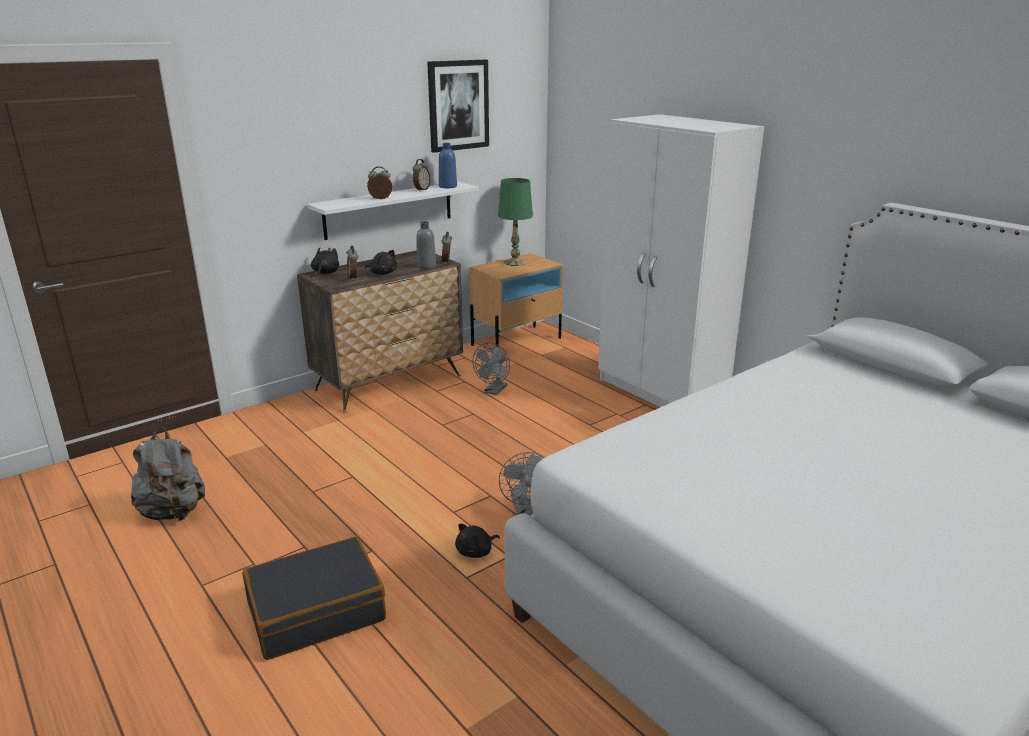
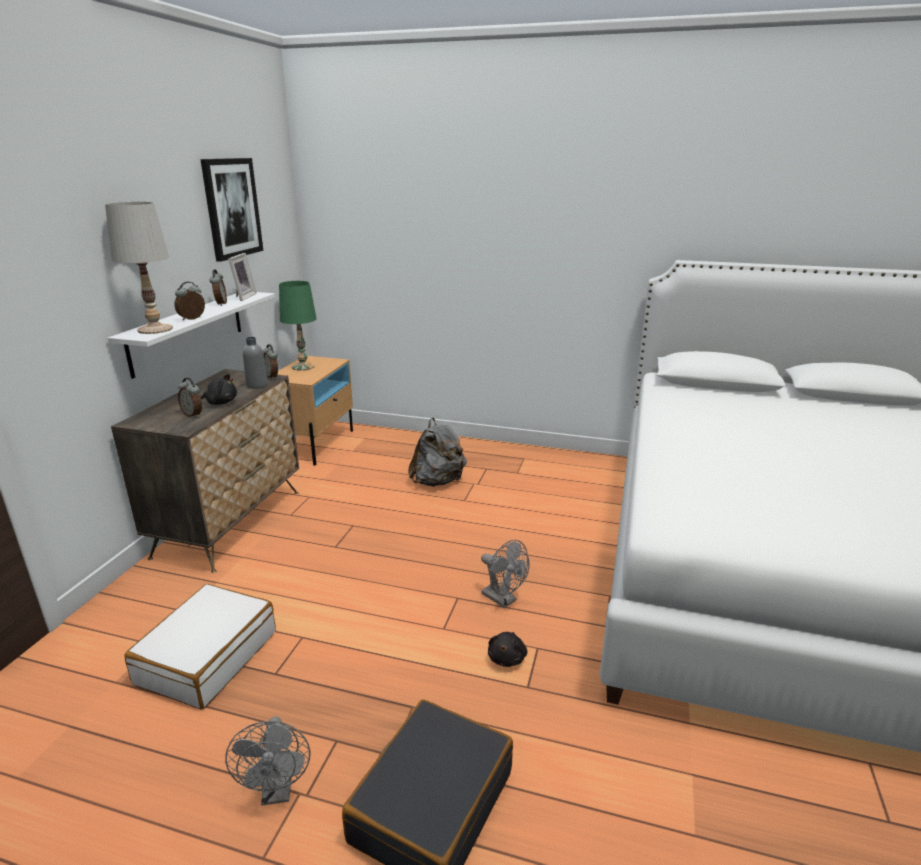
camera: 35 degrees left, 0 degrees up
(173, 512) = (116, 786): grey backpack -> grey backpack (438, 481)
(285, 464) = (207, 657): none -> white suitcase
(325, 273) = (148, 417): black plush toy -> none
(343, 202) = (155, 329): none -> white table lamp
(448, 186) = (242, 297): blue bottle -> picture frame
(494, 391) = (348, 497): grey fan -> grey fan (278, 791)
(661, 391) = (485, 454): white wardrobe -> none

